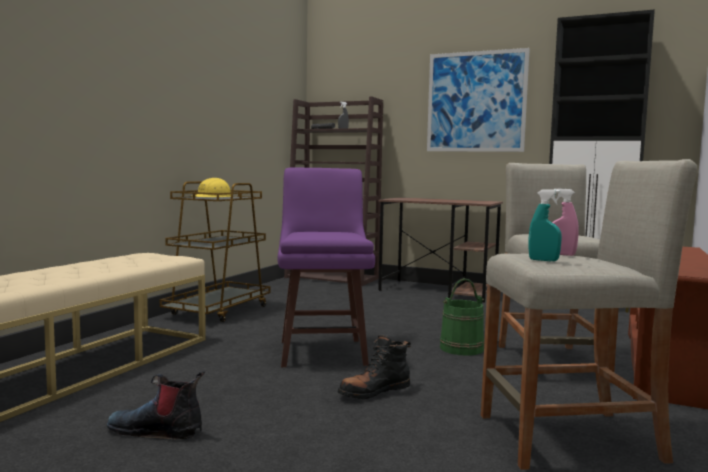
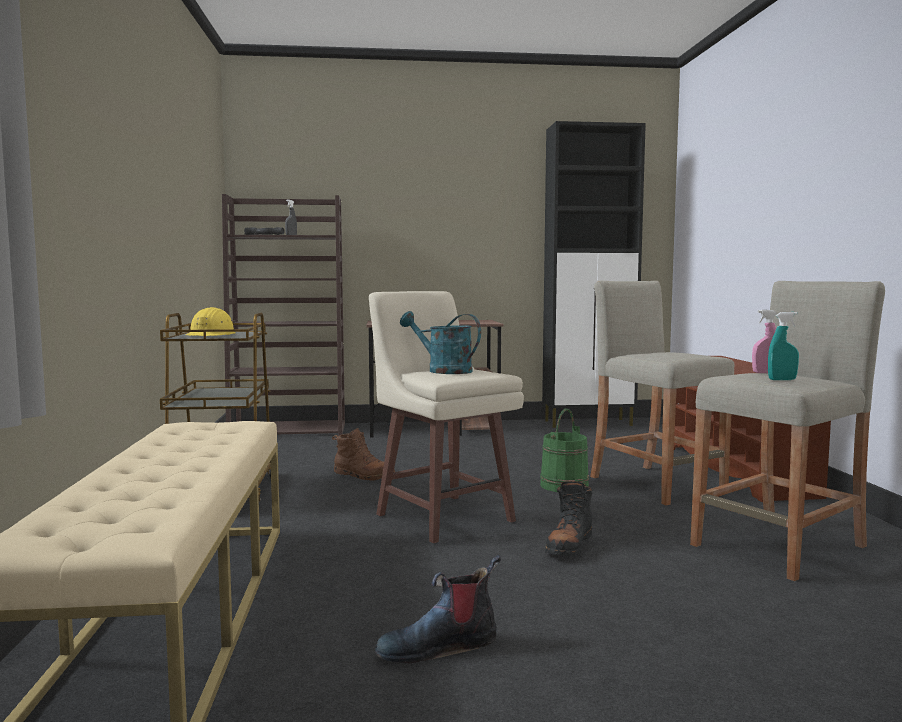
camera: 30 degrees left, 0 degrees up
(320, 232) = (443, 370): none -> turquoise watering can
(323, 315) = (363, 475): none -> brown boot
(323, 352) = (443, 517): purple stool -> beige stool
(476, 102) = (456, 206): picture -> none

